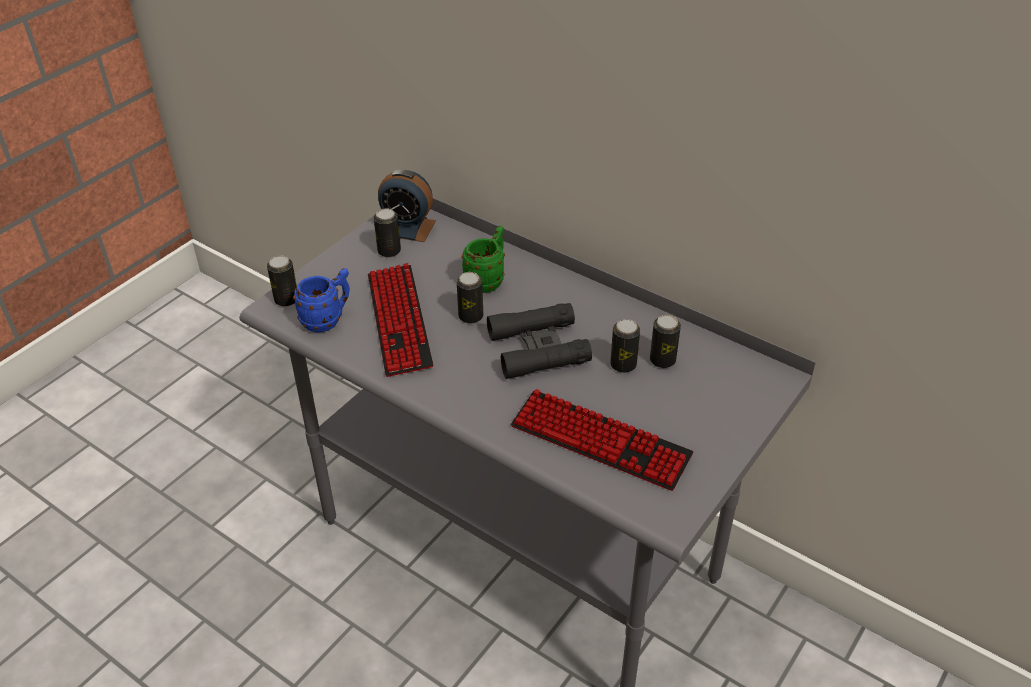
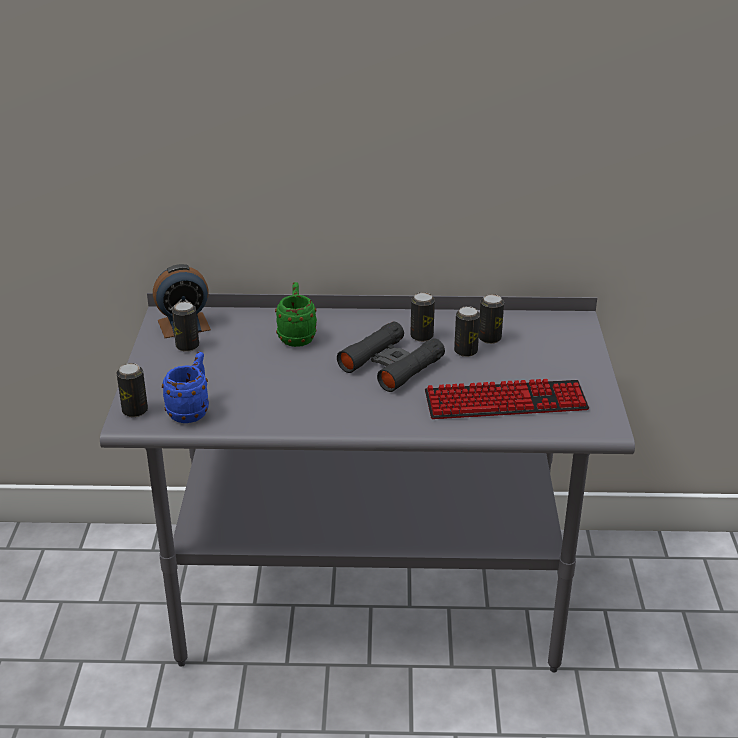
camera: 35 degrees left, 10 degrees down
(399, 321) = (256, 388): keyboard -> none
(471, 316) = (313, 364): can -> can (421, 336)

